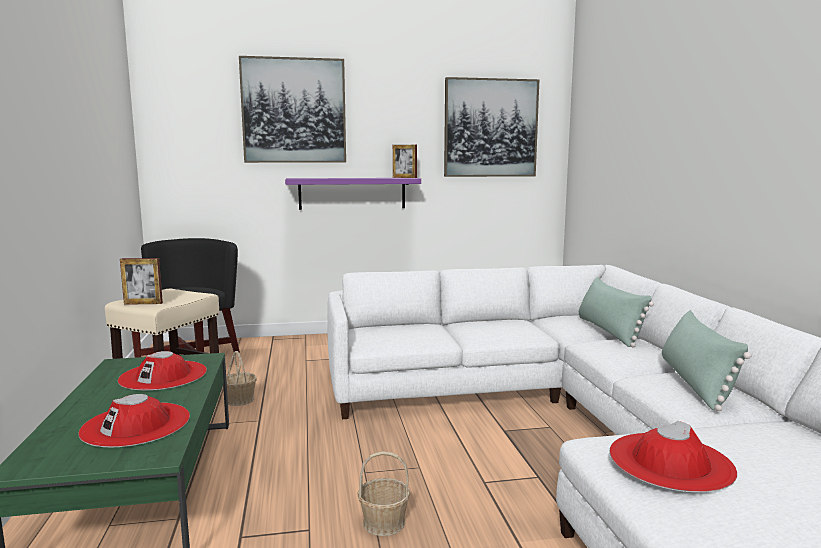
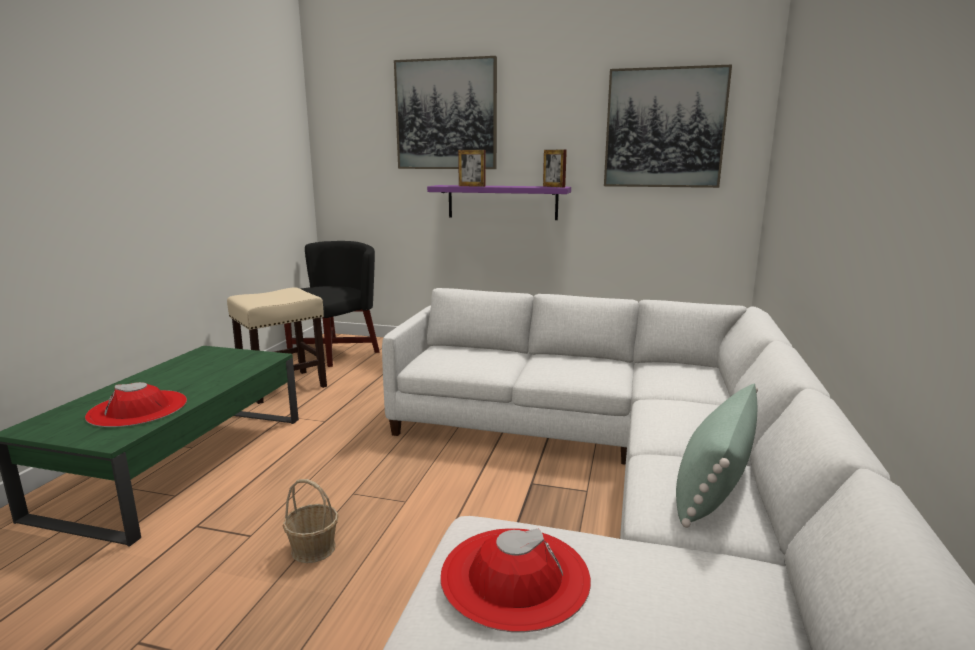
camera: 25 degrees right, 5 degrees up
(143, 303) = (250, 300): picture frame -> picture frame (472, 186)
(163, 376) = (218, 368): red hat -> none
(240, 400) = (331, 398): basket -> none
(609, 331) = (702, 391): green pillow -> none

